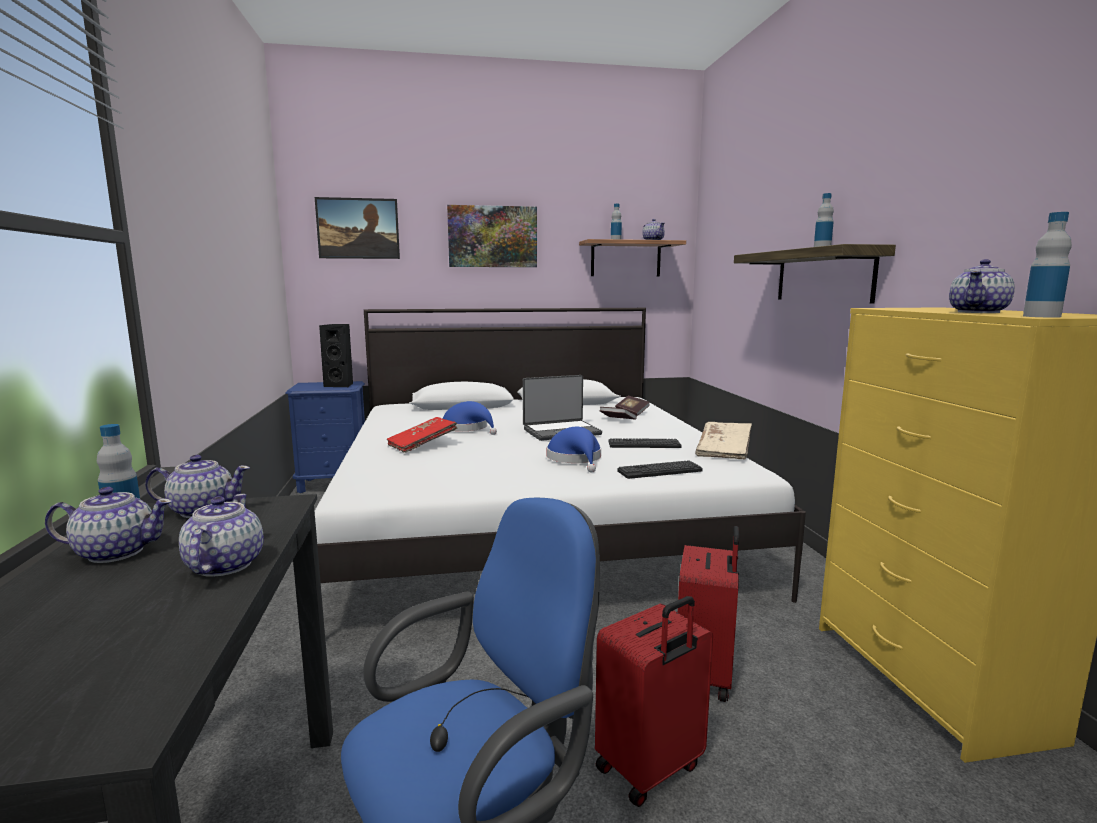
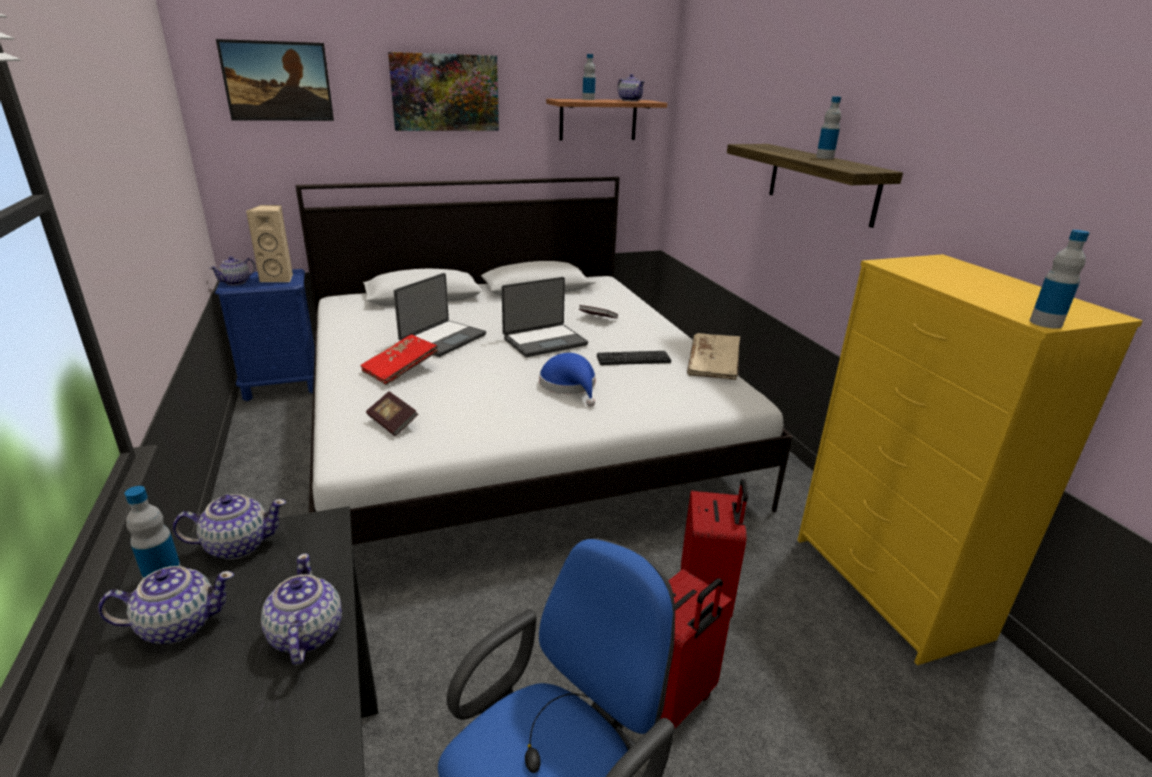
camera: 10 degrees left, 15 degrees up
(340, 385) = (279, 278): black speaker -> beige speaker
(468, 428) = (442, 339): blue hat -> laptop
(632, 412) = (610, 305): book -> book (393, 423)
(659, 471) = (657, 401): keyboard -> none
(979, 312) = (986, 294): teapot -> teapot (236, 282)

